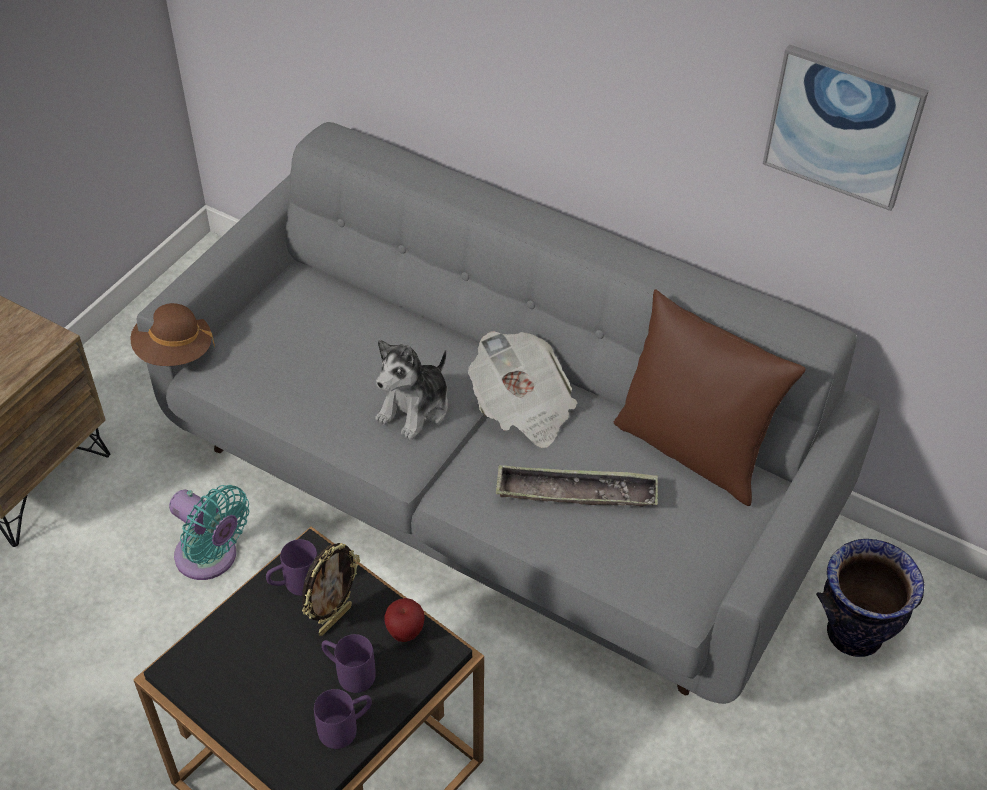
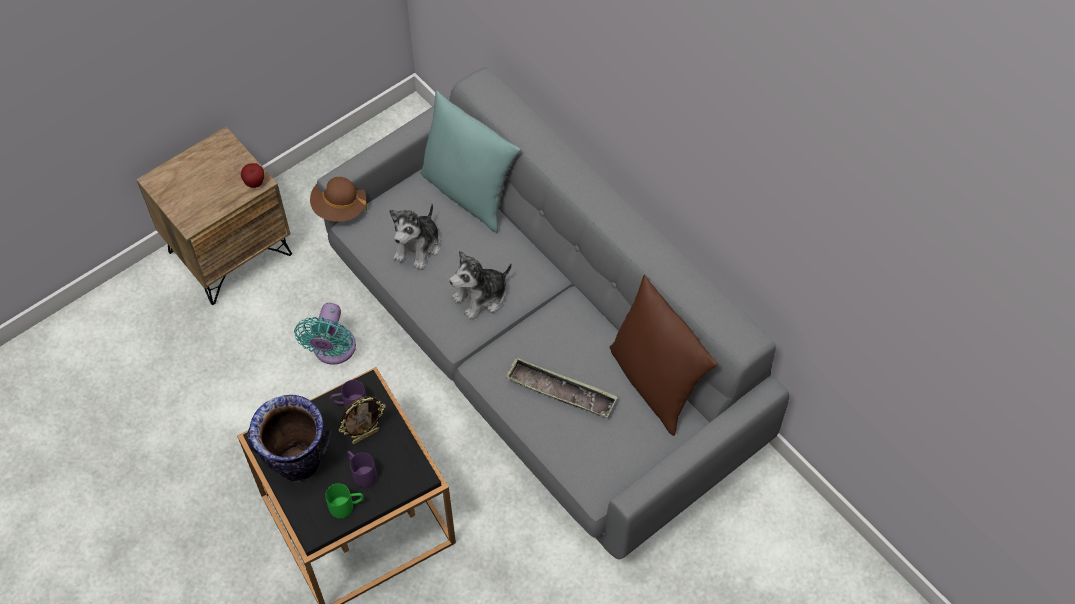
camera: 20 degrees right, 10 degrees up
(211, 558) = (333, 350): turquoise fan -> turquoise fan turned 45 degrees clockwise
(304, 370) = (418, 246): none -> plush toy
(346, 294) = (469, 193): none -> turquoise pillow
(346, 727) = (347, 506): purple mug -> green mug
(405, 633) = (404, 458): apple -> apple (255, 183)
(522, 408) = (552, 318): newspaper -> none
(843, 126) = (772, 217): picture -> none
(853, 633) = (740, 537): vase -> vase (298, 462)

